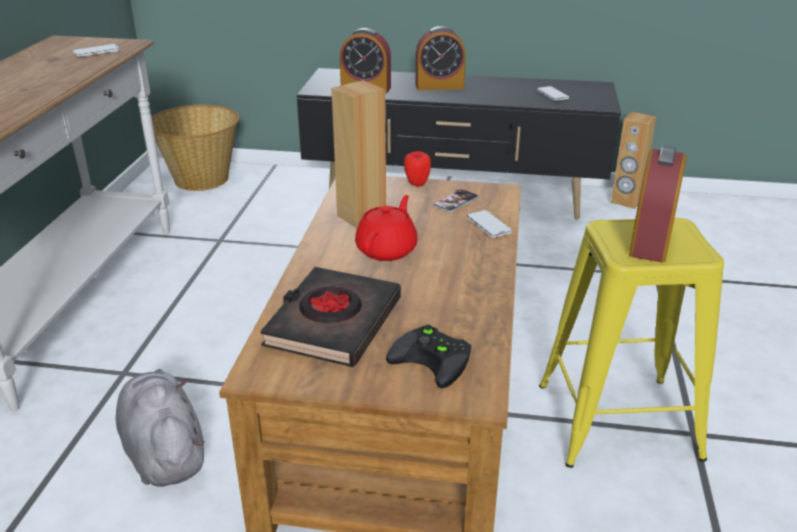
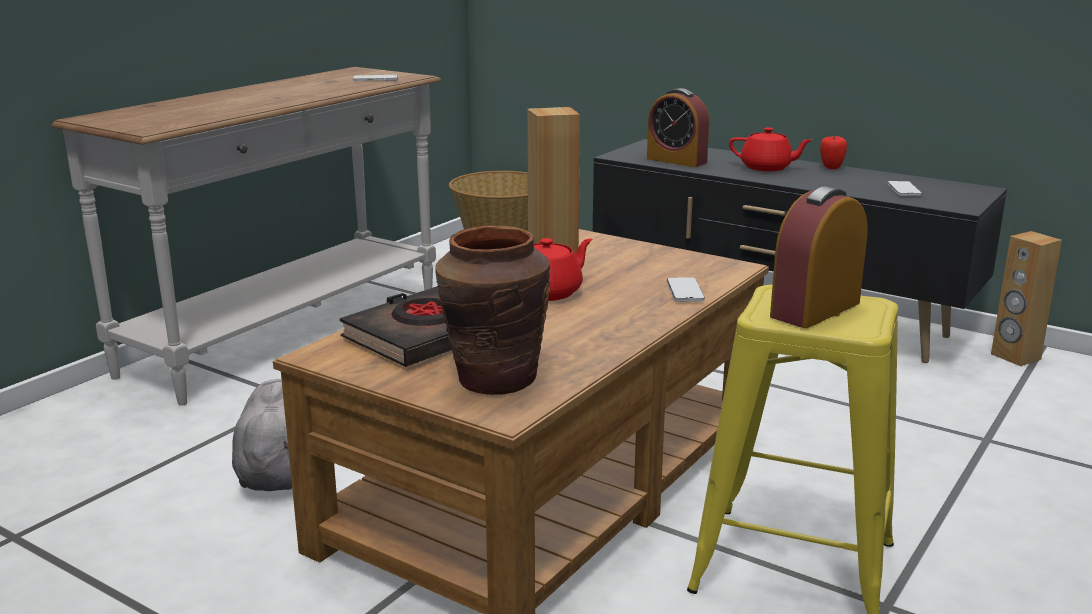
camera: 25 degrees right, 10 degrees down
(417, 184) = (645, 247): apple -> apple (831, 167)
(435, 359) = (495, 380): black game controller -> brown vase
(439, 86) = (767, 168): alarm clock -> red teapot
(456, 202) = (671, 268): phone -> none

